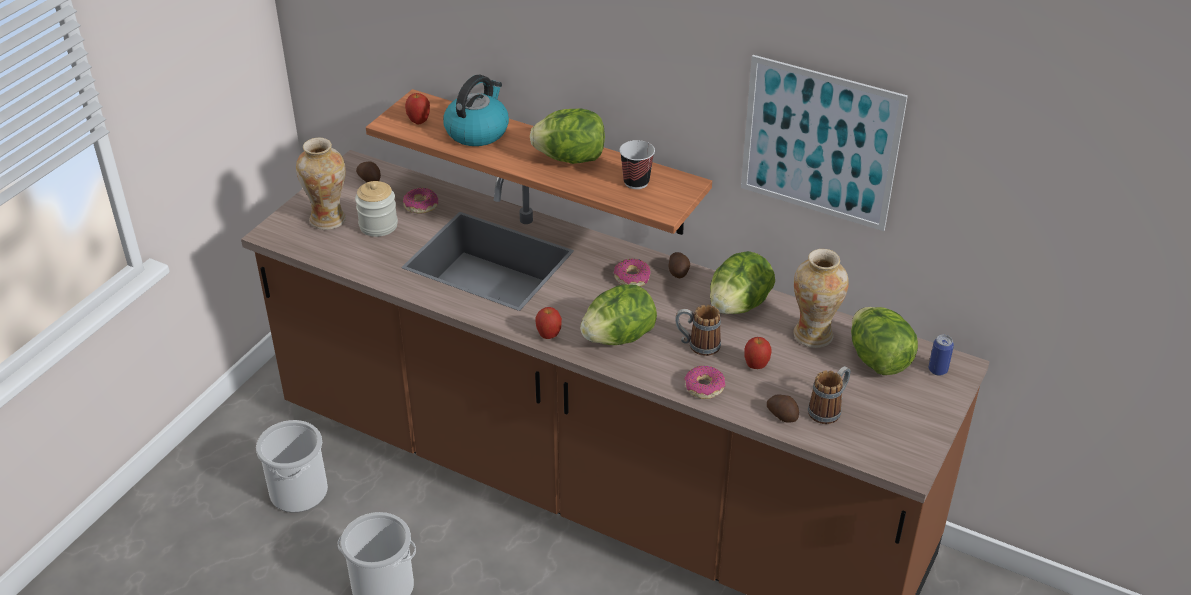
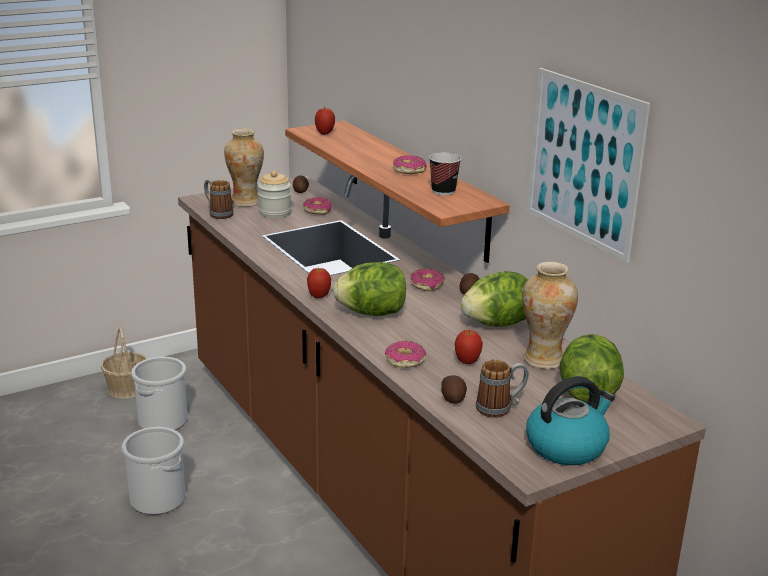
camera: 30 degrees right, 15 degrees down
(217, 467) = (127, 388): none -> basket
(477, 131) = (359, 145): kettle -> kettle (567, 446)
(570, 159) = (409, 170): lettuce -> donut
(697, 345) = (431, 335): mug -> mug (217, 213)
(937, 370) = (641, 417): can -> none

